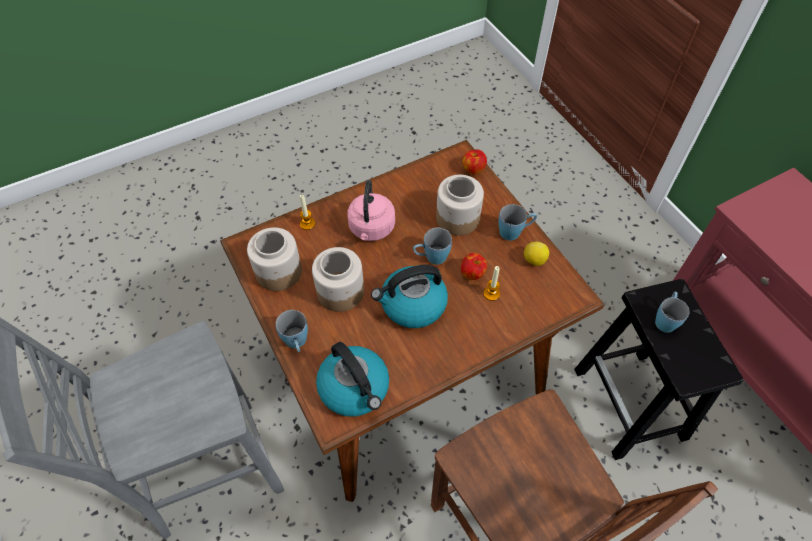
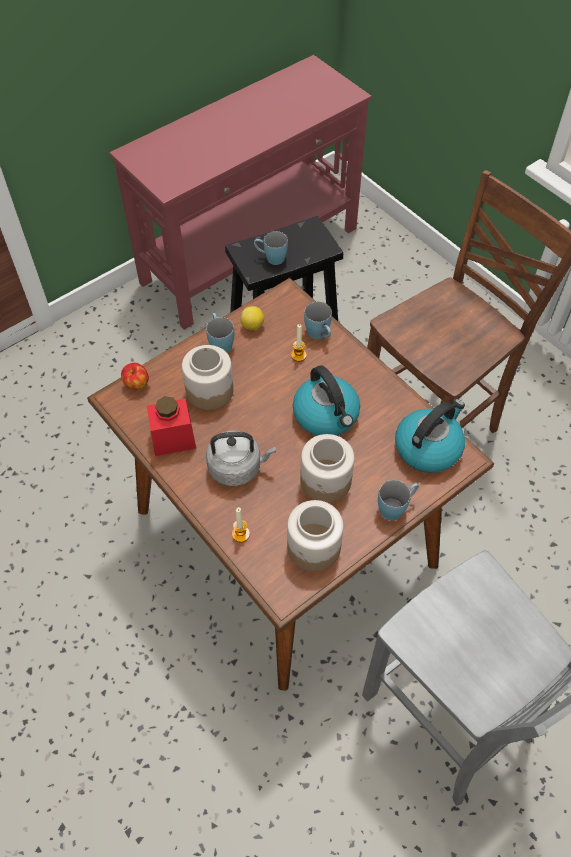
camera: 100 degrees left, 0 degrees up
(371, 229) = (237, 467): pink kettle -> grey kettle
(411, 189) = (173, 438): none -> red jar
(431, 257) = (265, 408): blue mug -> blue mug (319, 335)
(472, 273) = (278, 372): apple -> none

